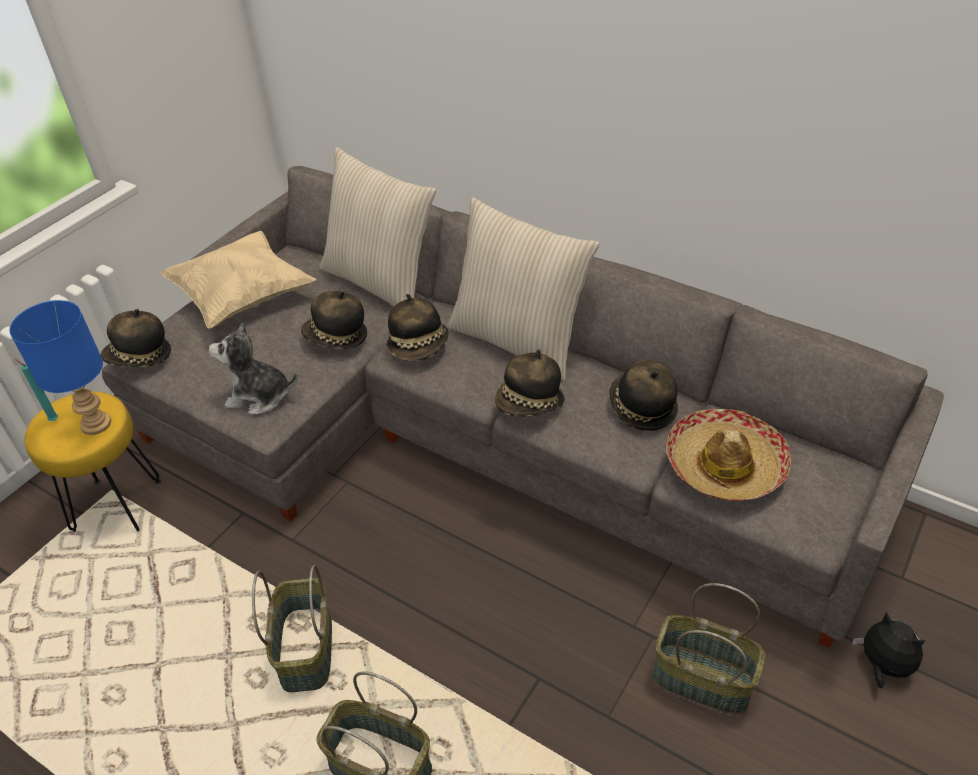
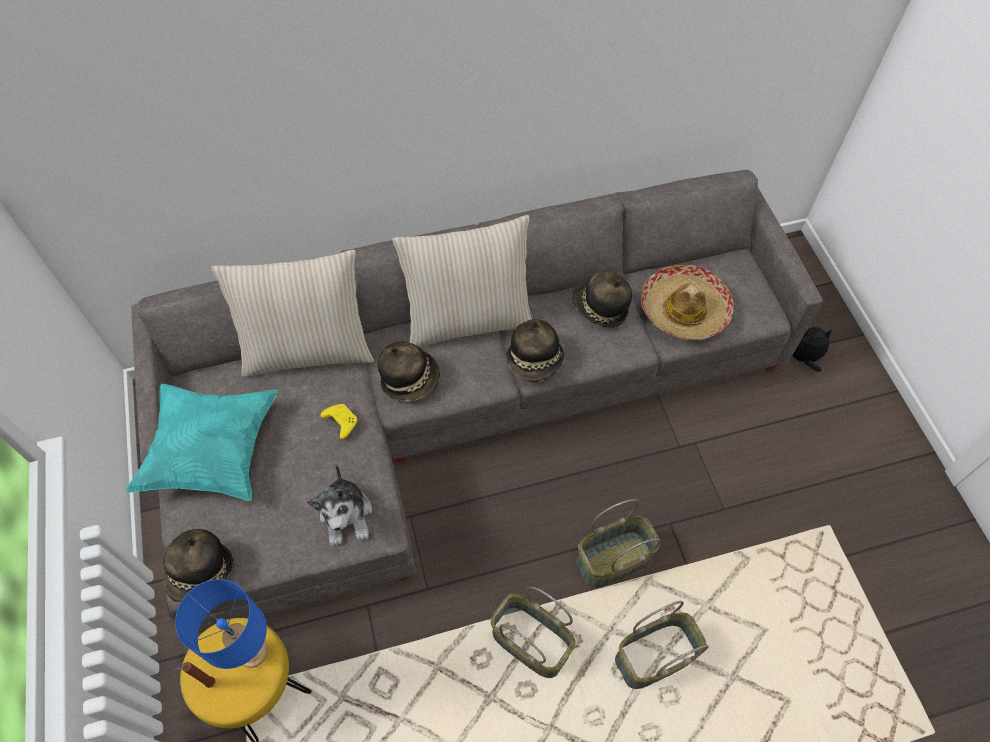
camera: 50 degrees left, 15 degrees up
(53, 420) = (209, 683): turquoise candle -> brown candle
(242, 298) = (212, 452): beige pillow -> turquoise pillow
(259, 396) = (346, 515): plush toy -> plush toy turned 60 degrees counterclockwise
(336, 337) = (340, 422): hat -> yellow game controller
(701, 680) = (741, 444): basket -> basket (613, 561)

